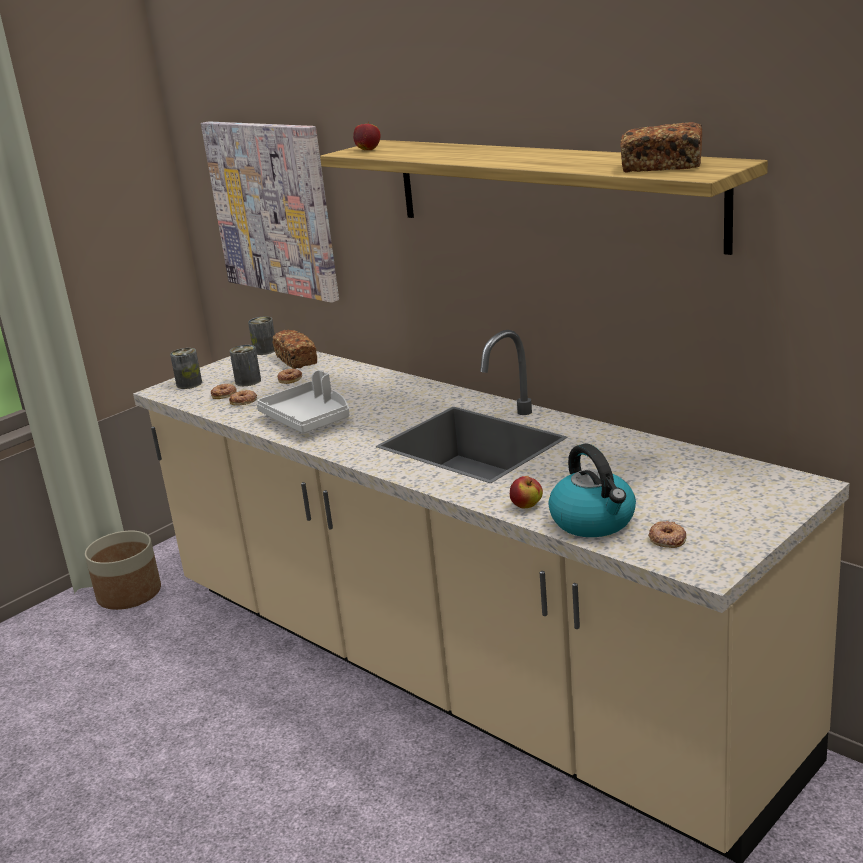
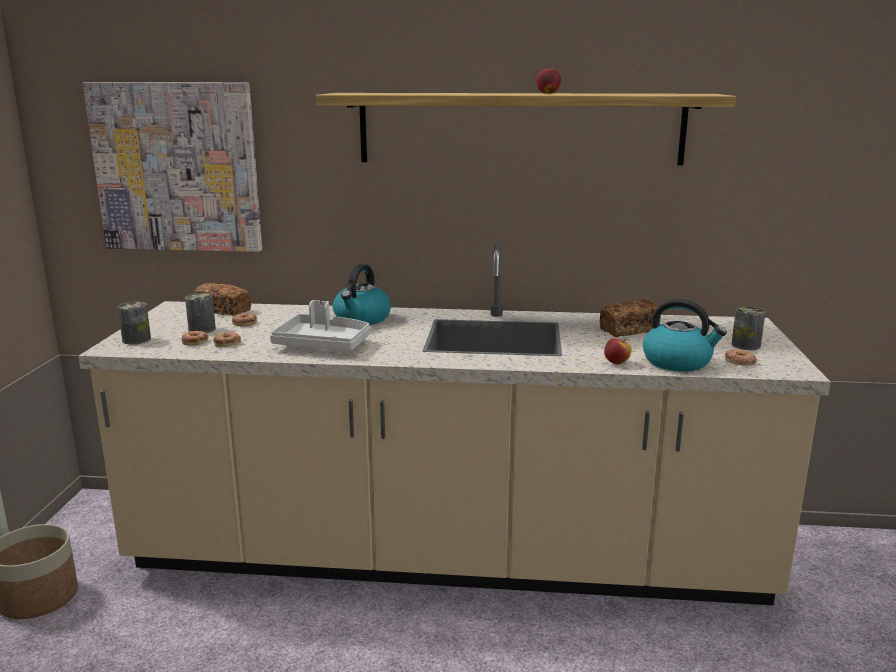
camera: 40 degrees left, 5 degrees down
(265, 350) = (174, 308): can -> can (745, 345)
(368, 150) = (355, 93): apple -> apple (547, 93)
(389, 393) = (362, 319): none -> kettle
(661, 167) = (665, 94): bread -> bread (629, 330)

